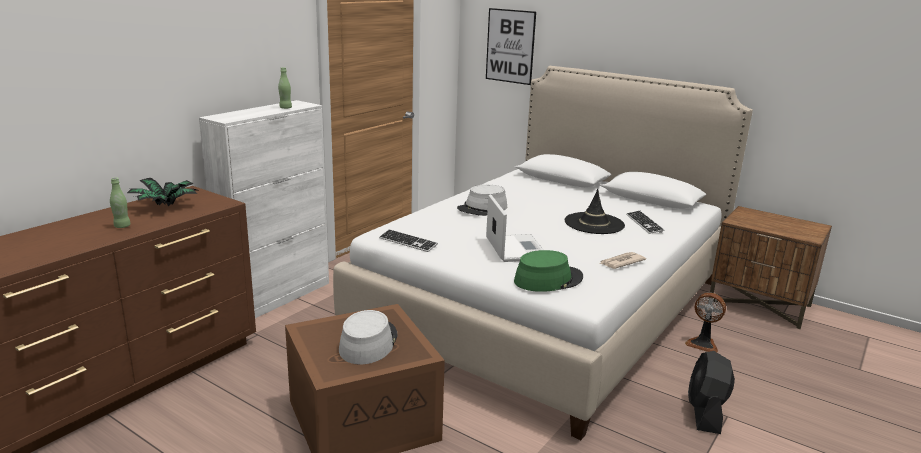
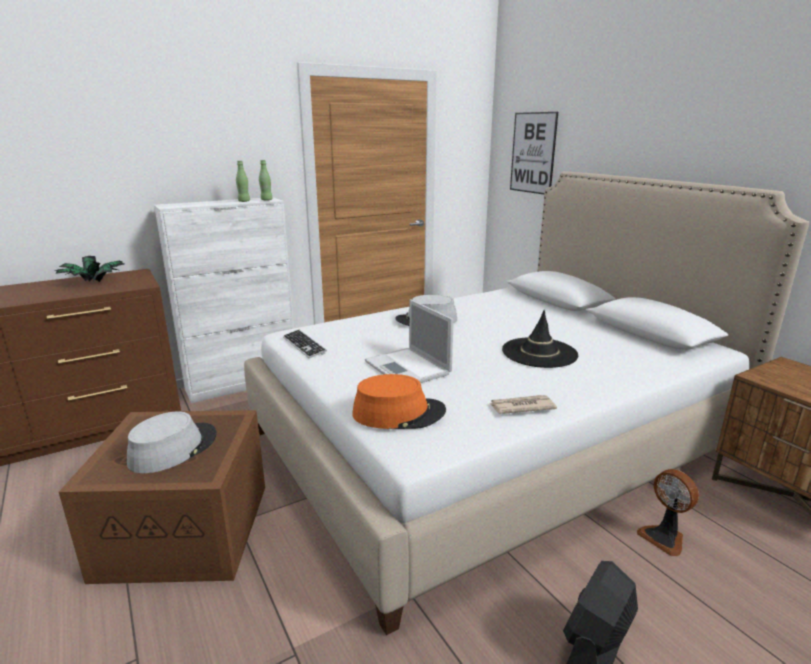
camera: 25 degrees right, 0 degrees up
(122, 226) = (31, 295): green bottle -> green bottle (266, 200)
(515, 248) = (408, 368): laptop -> laptop turned 135 degrees clockwise
(548, 279) = (398, 413): green hat -> orange hat
(644, 223) = (608, 361): keyboard -> none

